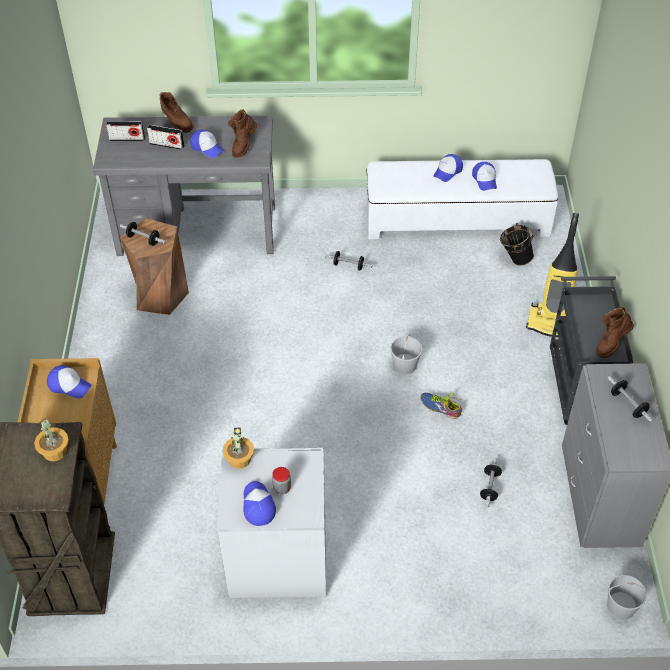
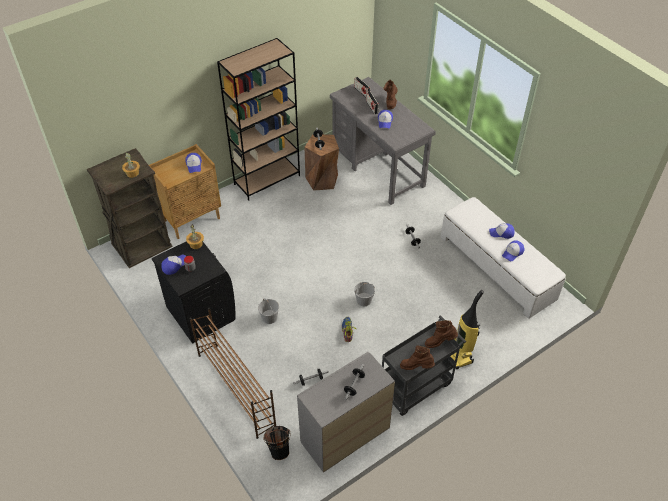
camera: 55 degrees right, 0 degrees up
(97, 353) = (267, 179): none -> beige bookcase
(243, 146) = (400, 133): brown boot -> brown boot (440, 342)
(277, 558) = (201, 313): white washing machine -> black washing machine
(444, 581) = (236, 389): none -> brown shoe rack
(514, 259) = (492, 309): black bucket -> black bucket (278, 449)
(620, 606) = (276, 480): white bucket -> white bucket (269, 317)

